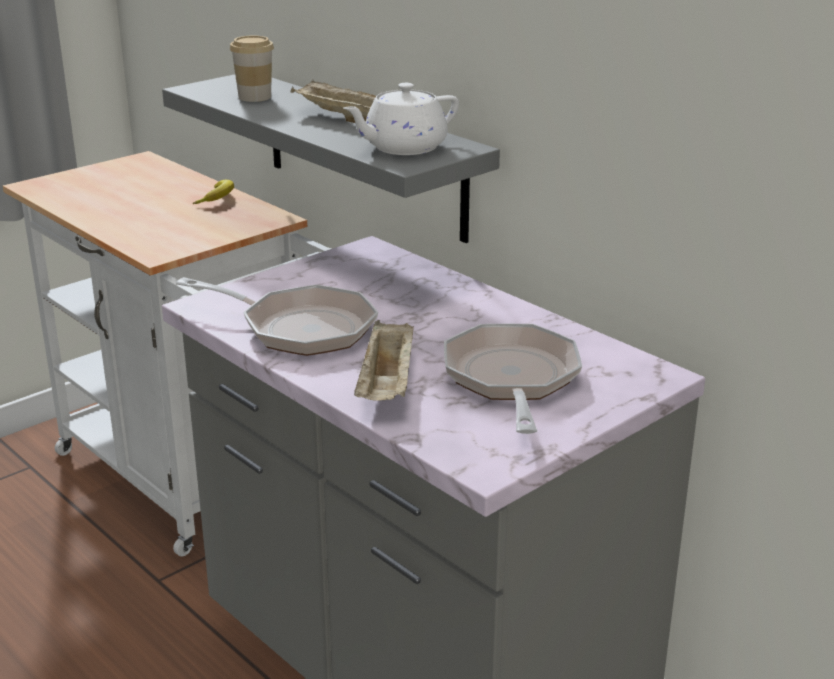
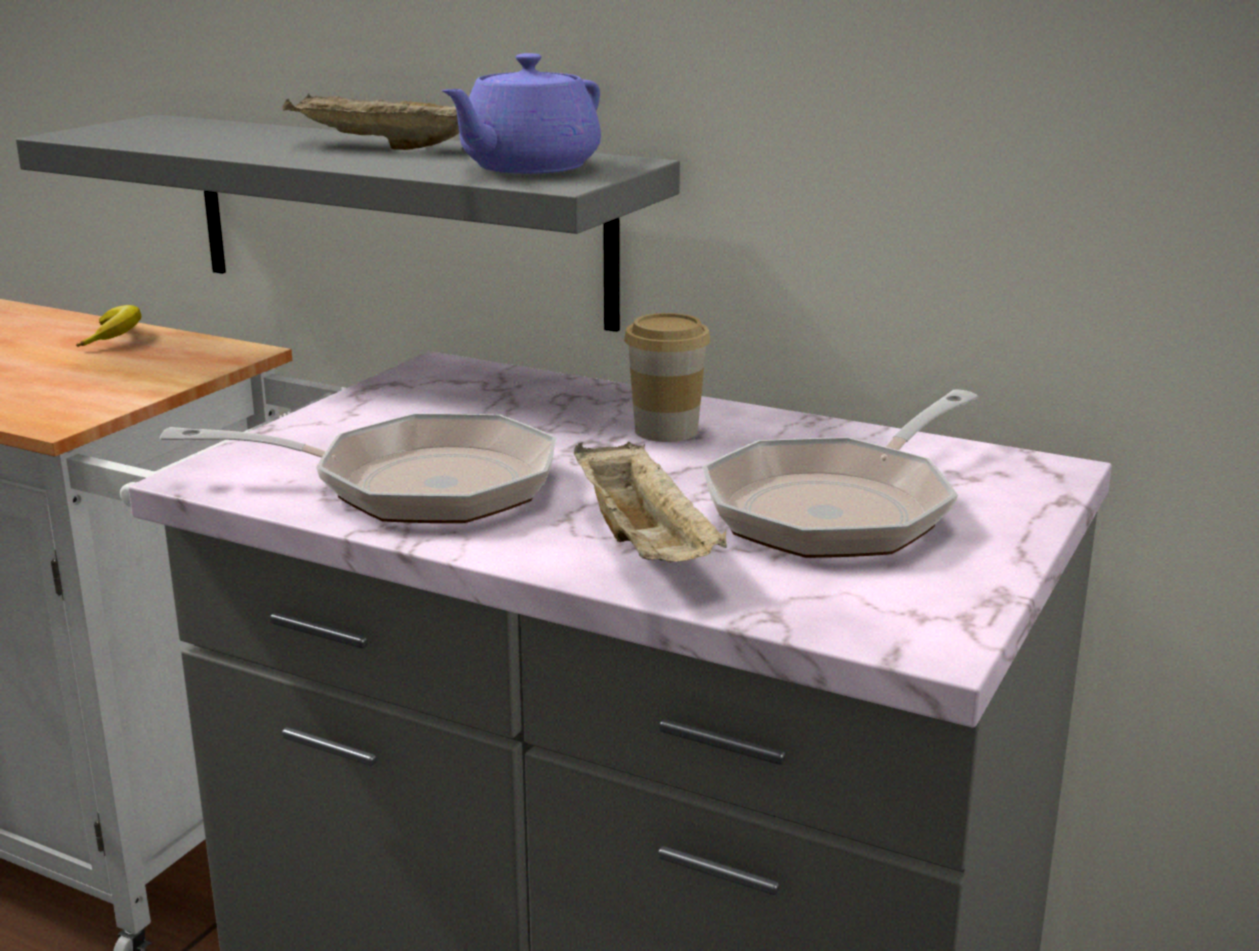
camera: 20 degrees left, 5 degrees down
(255, 97) = (198, 136): cup -> cup (666, 431)
(403, 148) = (527, 168): white teapot -> purple teapot
(511, 380) = (839, 508): frying pan -> frying pan turned 120 degrees counterclockwise

